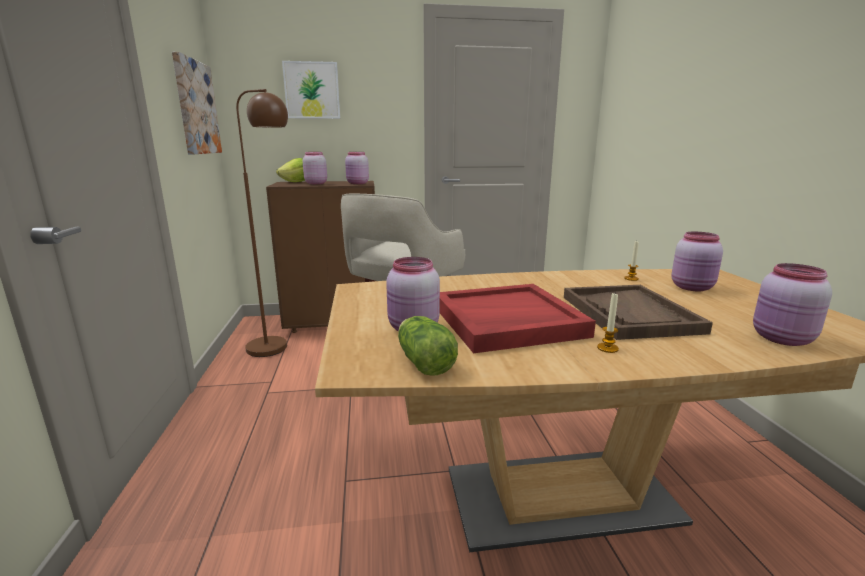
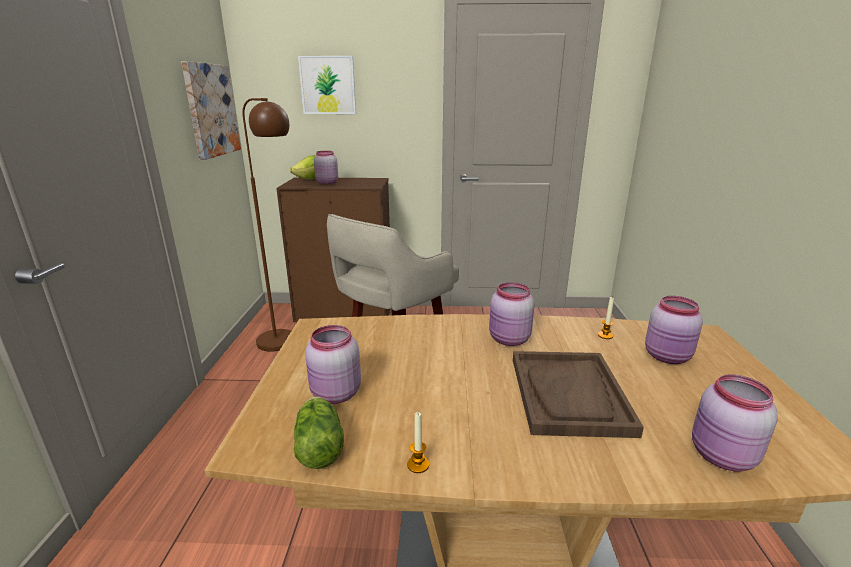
camera: 10 degrees right, 5 degrees up
(357, 183) = (367, 184): pink jar -> pink jar (509, 340)
(506, 321) = (432, 393): red tray -> none
(607, 348) = (513, 447): candle -> candle (418, 465)

